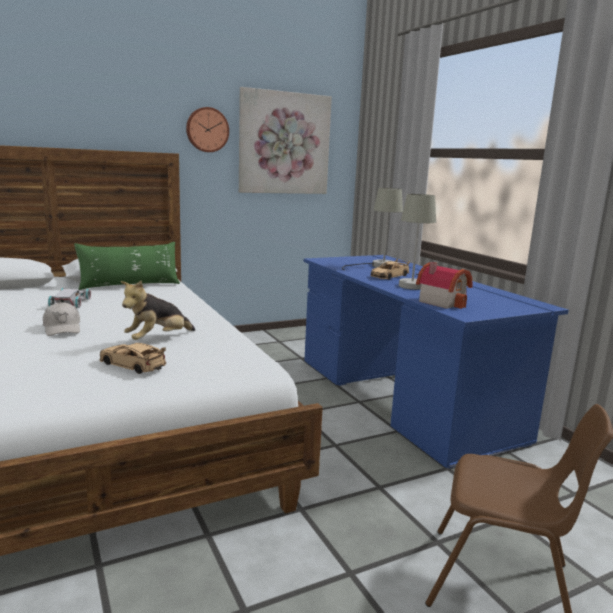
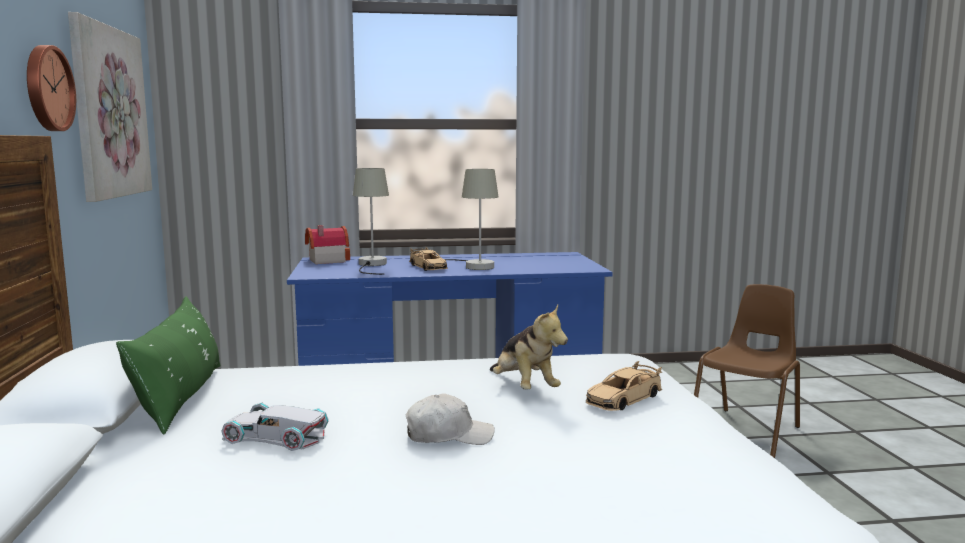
camera: 70 degrees left, 5 degrees down
(442, 302) = (545, 268): toy house -> toy house (325, 260)

